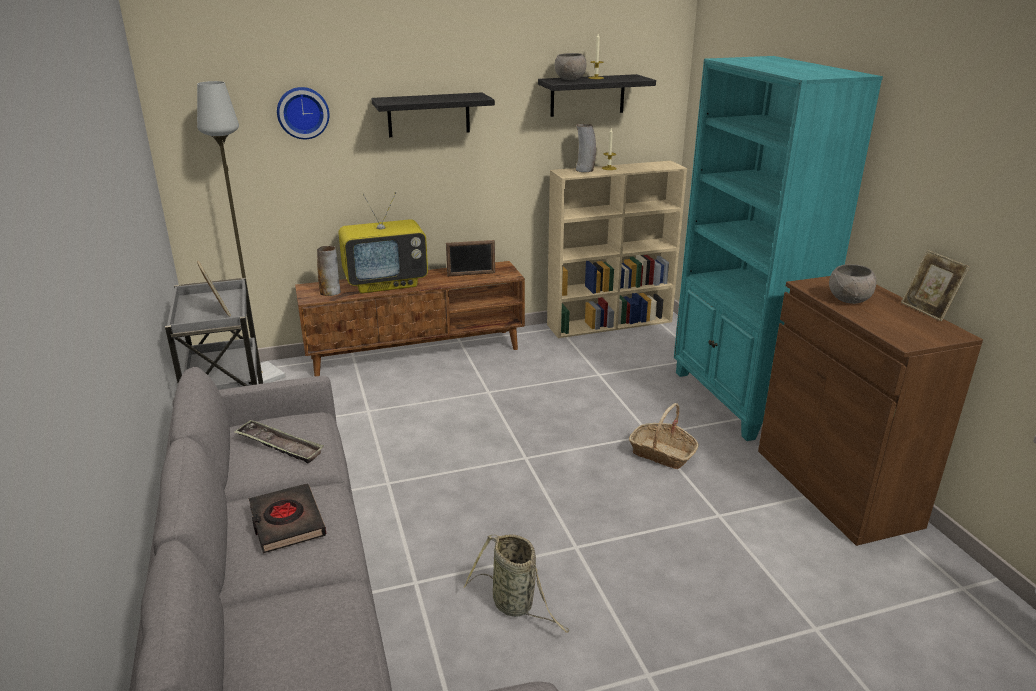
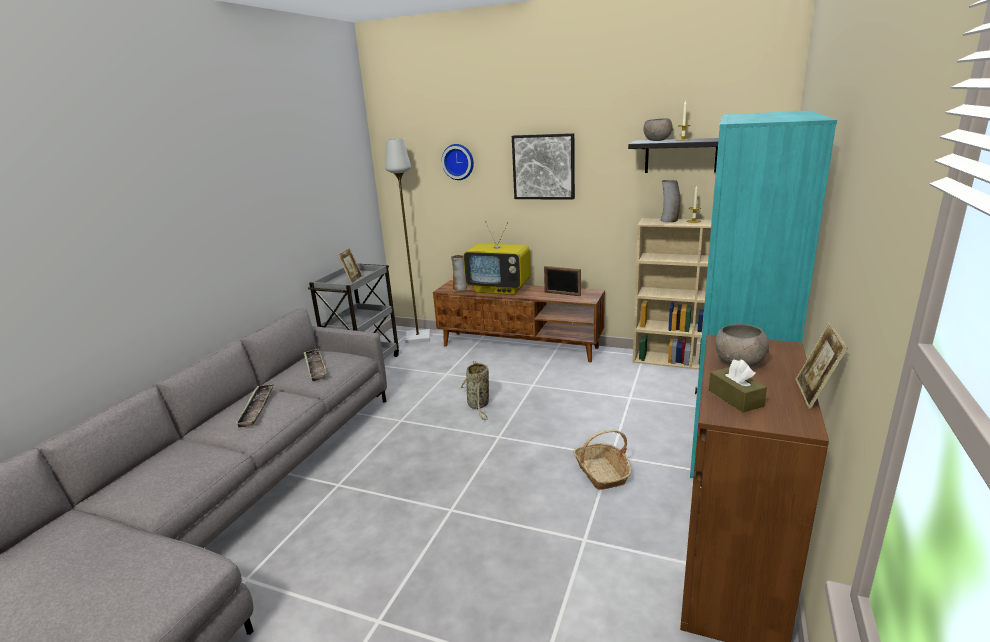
camera: 40 degrees right, 5 degrees down
(287, 522) = (257, 408): black book -> tray
(428, 115) = (543, 167): black shelf -> picture
(515, 605) = (367, 527): basket -> basket (478, 405)
(893, 327) = (735, 398): none -> brown tissue box

